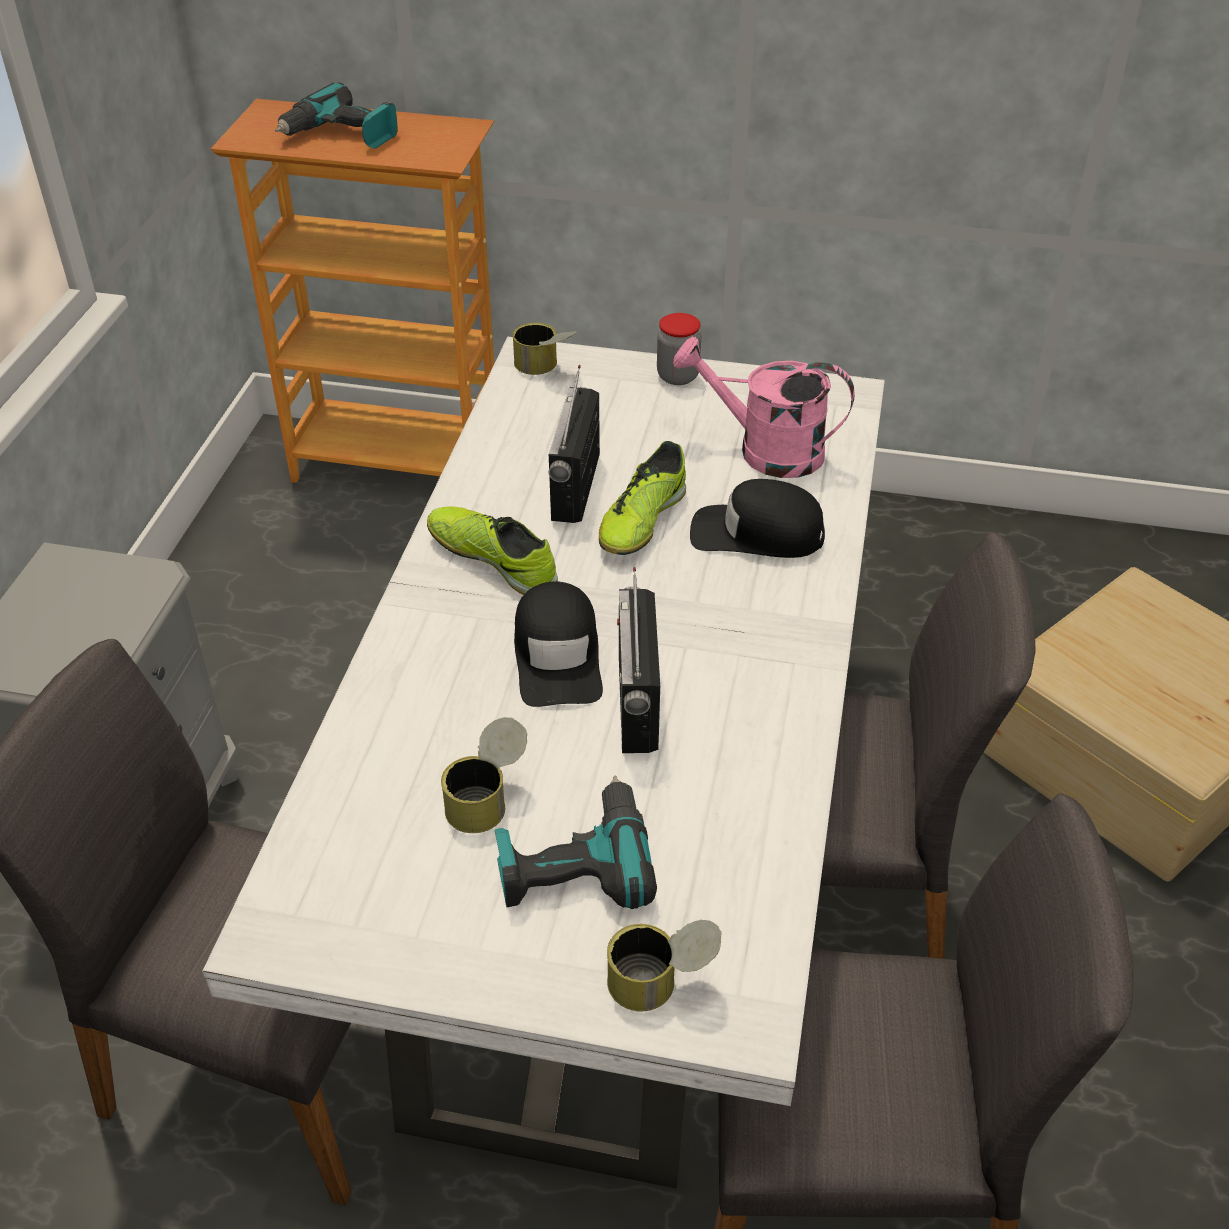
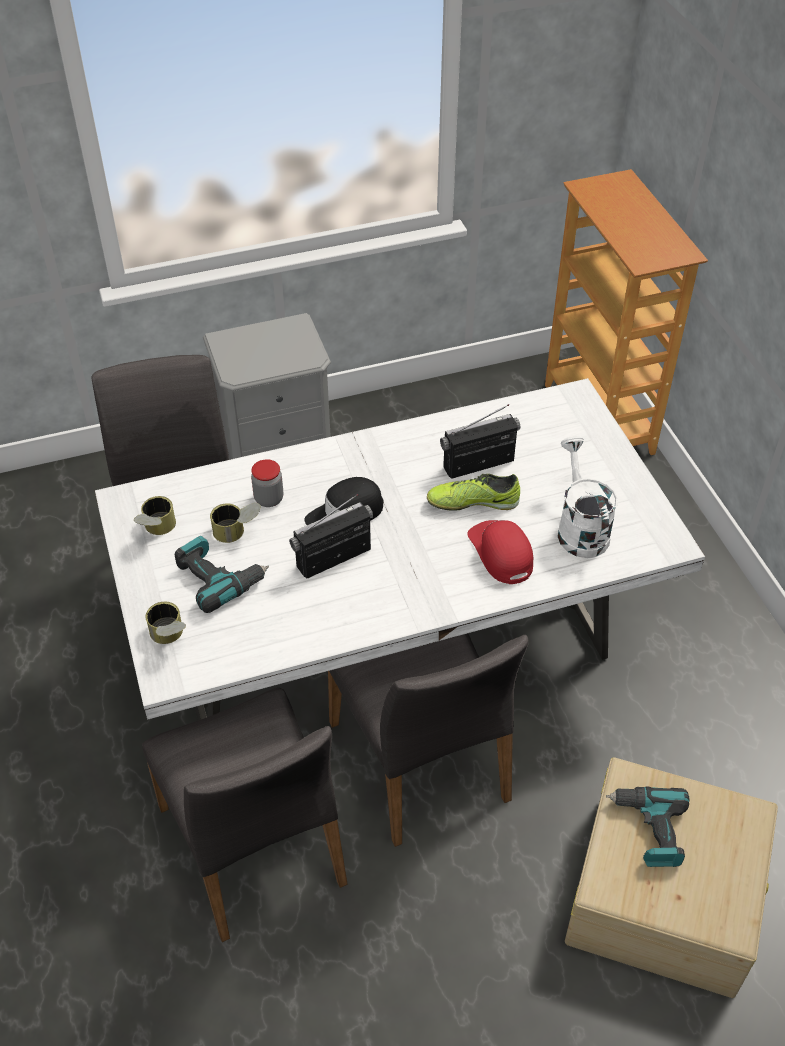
camera: 60 degrees right, 5 degrees up
(341, 135) = (625, 216): power drill -> power drill (649, 830)
(493, 559) = (396, 460): shoe -> none
(545, 368) = (572, 406): can -> can (156, 530)
(677, 376) = (617, 462): jar -> jar (269, 499)
(756, 534) = (501, 553): black cap -> red cap
(765, 450) = (580, 528): pink watering can -> white watering can

